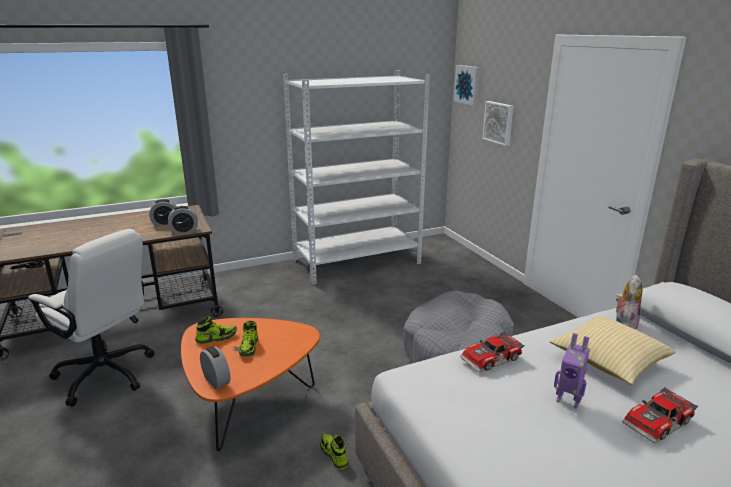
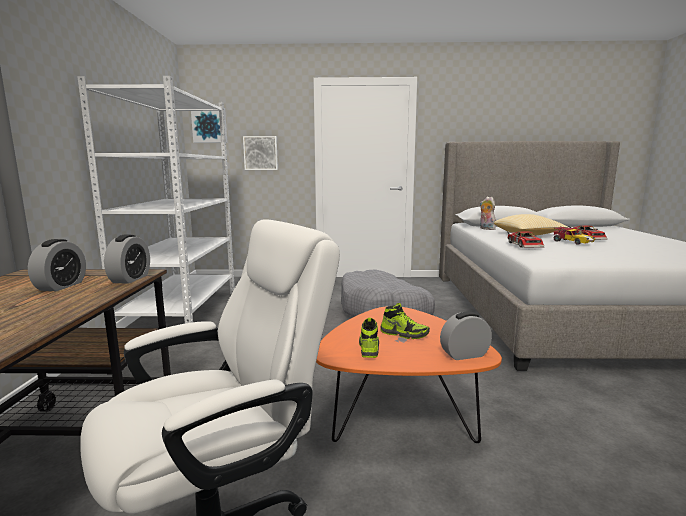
camera: 65 degrees left, 10 degrees down
(333, 455) = (497, 380): shoe -> none
(568, 400) = (571, 242): toy robot -> toy car

